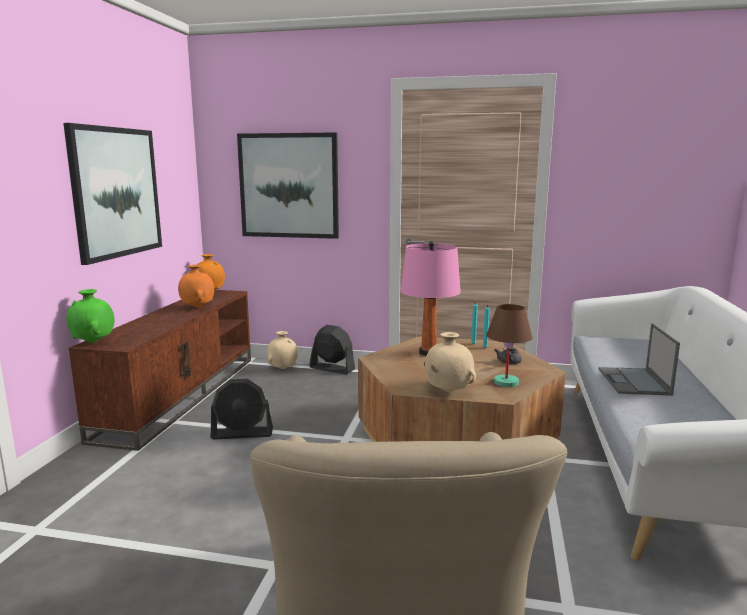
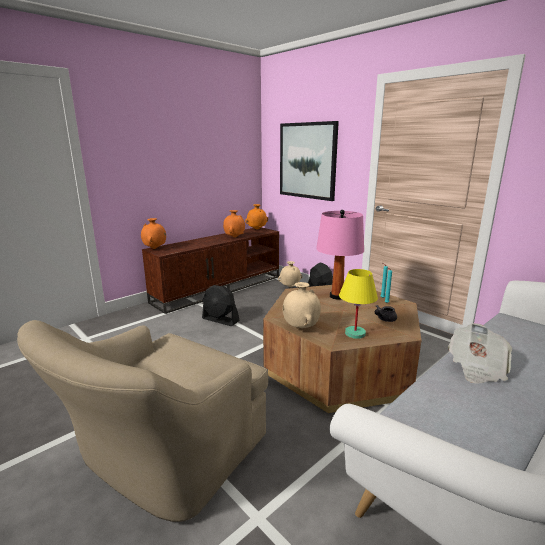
camera: 35 degrees right, 5 degrees up
(93, 342) = (155, 248): green vase -> orange vase
(116, 192) = (186, 162): picture -> none
(507, 382) = (355, 333): brown table lamp -> yellow table lamp
(634, 382) = (476, 368): laptop -> newspaper

